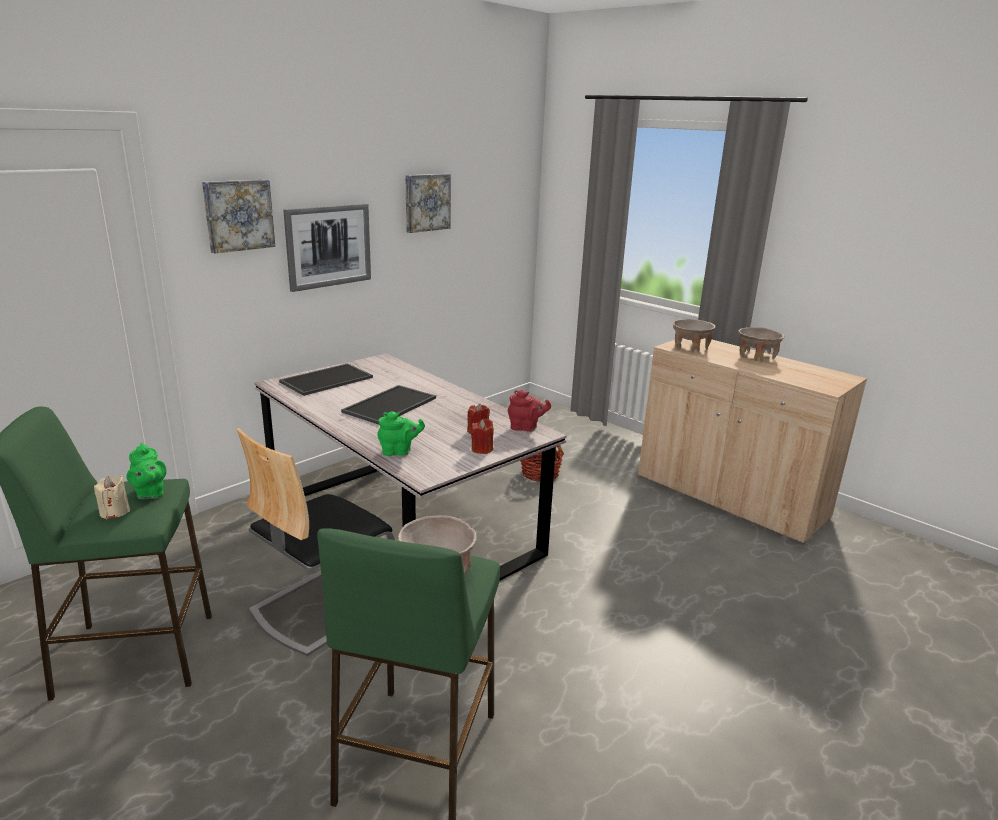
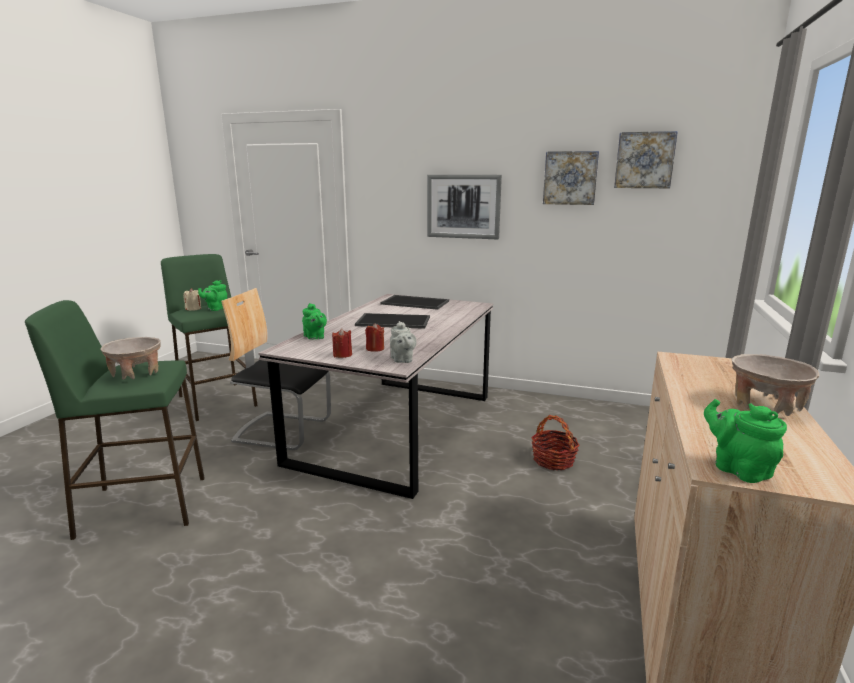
camera: 65 degrees right, 5 degrees down
(238, 215) = (395, 176): picture -> picture (644, 160)
(526, 428) = (402, 360): red teapot -> grey teapot
(690, 347) = (702, 366): beige bowl -> none
(829, 386) = (738, 469): none -> green teapot

